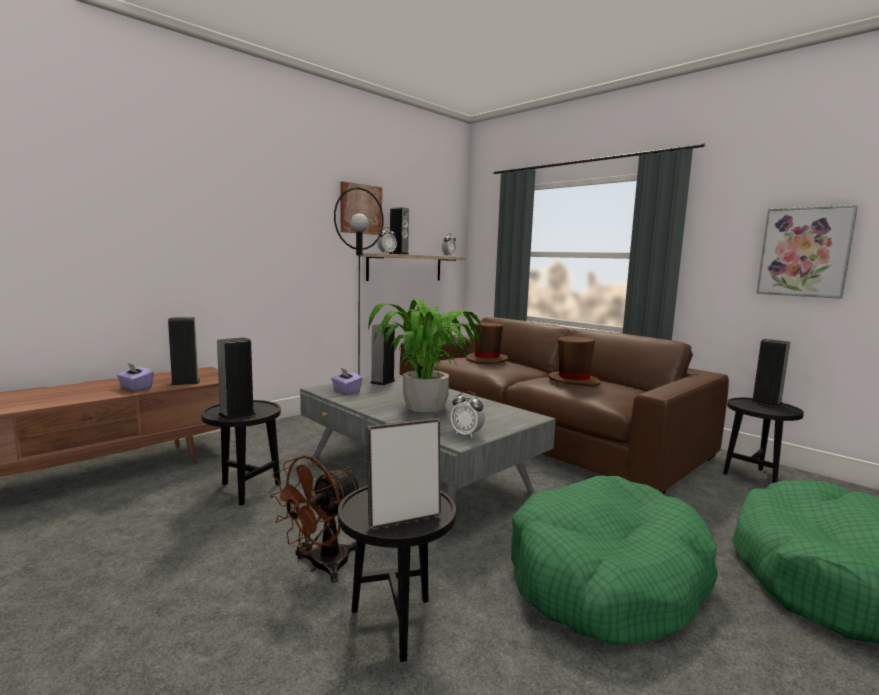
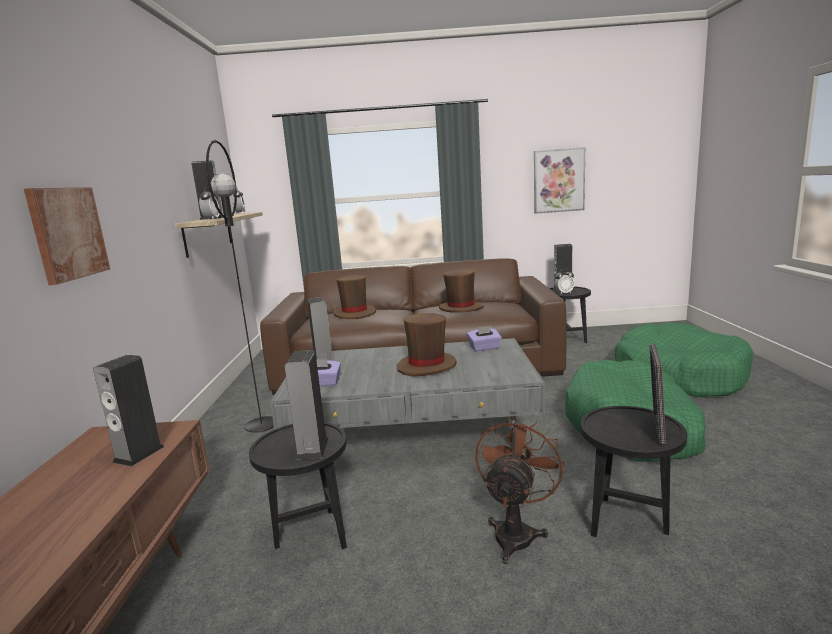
camera: 45 degrees left, 5 degrees up
(135, 388) = (92, 493): purple tissue box -> purple tissue box (484, 348)
(320, 566) = (516, 532): brown fan -> brown fan turned 150 degrees counterclockwise
(360, 209) = (165, 166): picture -> picture (67, 233)
(426, 407) = (427, 366): potted plant -> brown hat
(466, 434) = (512, 370): alarm clock -> alarm clock (564, 293)

